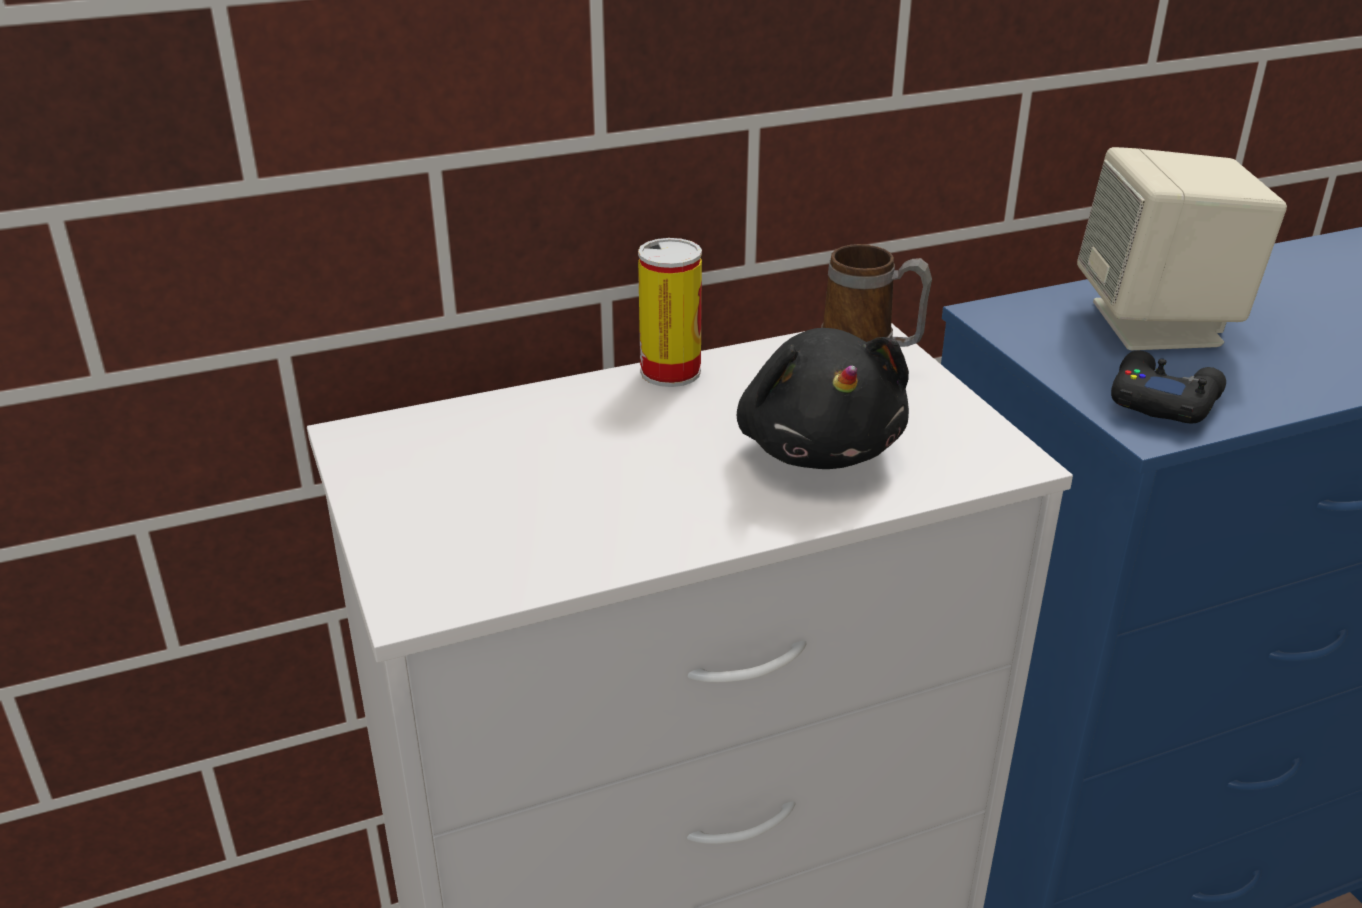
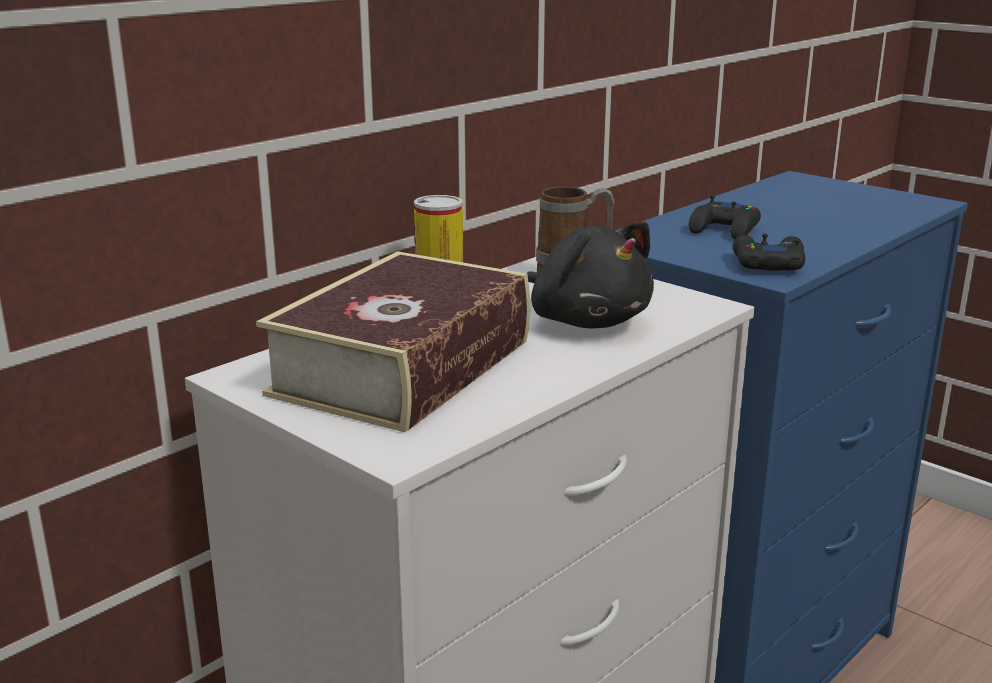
camera: 25 degrees left, 10 degrees down
(537, 470) = (403, 367): none -> book
(1158, 324) = (725, 230): beige speaker -> black game controller

